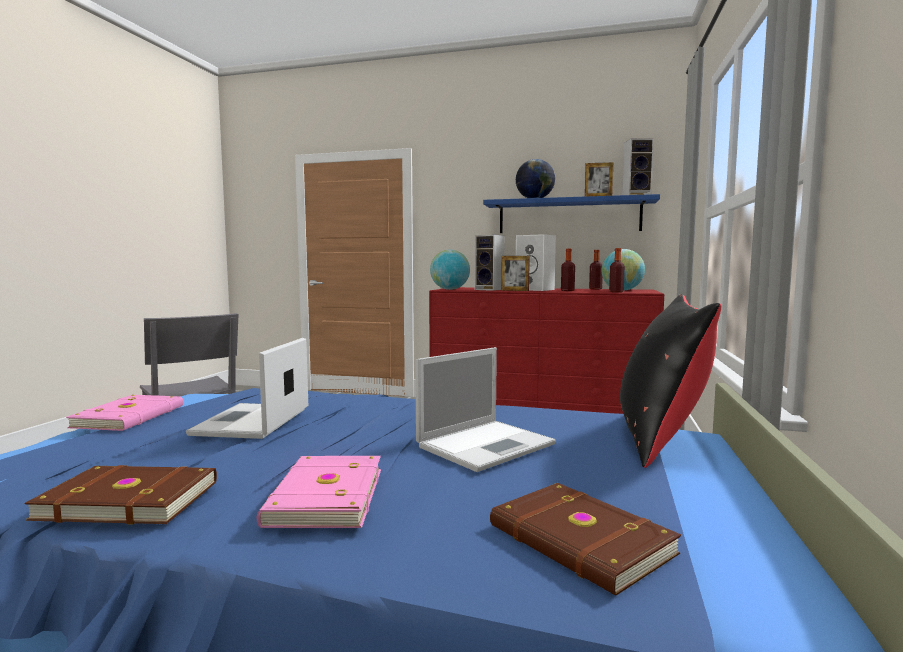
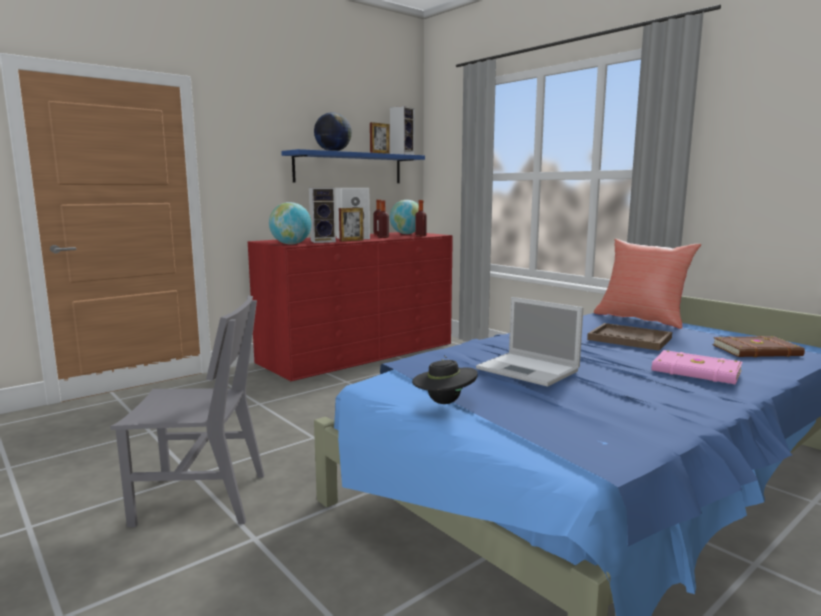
camera: 55 degrees left, 5 degrees up
(130, 499) = (678, 405): brown book -> none
(131, 417) = (444, 402): pink book -> black hat
(487, 444) = (629, 339): laptop -> brown tray
(660, 439) = (641, 319): black pillow -> red pillow

